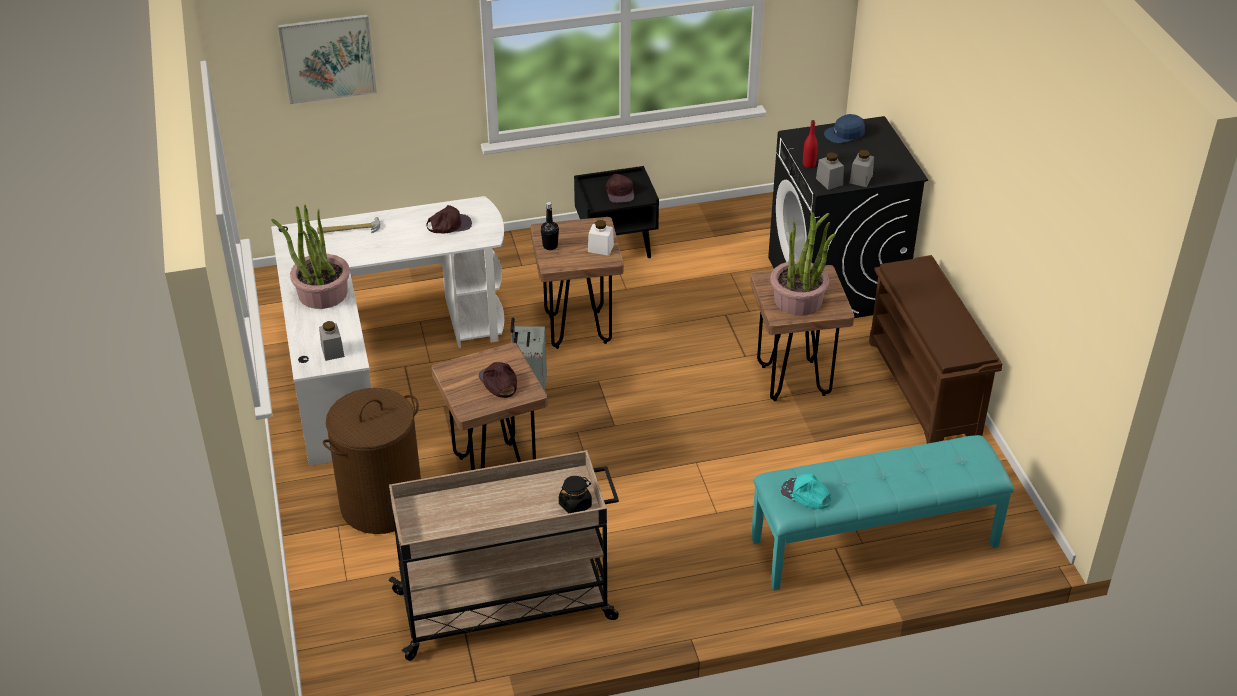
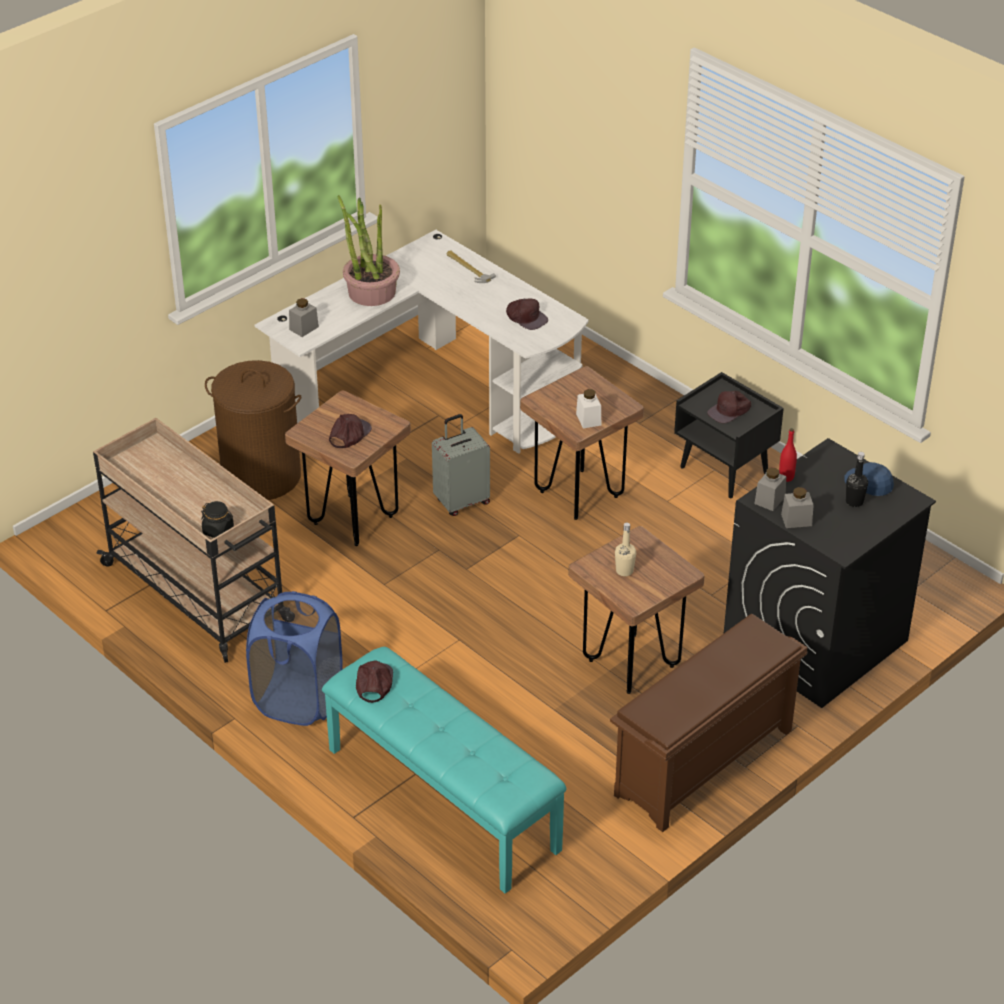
camera: 60 degrees right, 0 degrees up
(328, 58) = (564, 118): picture -> none
(550, 246) = (564, 389): black bottle -> black bottle (854, 502)
(697, 588) = (298, 700): none -> blue laundry basket
(798, 300) = (624, 571): potted plant -> beige bottle
(806, 495) = (374, 683): turquoise cap -> brown cap

